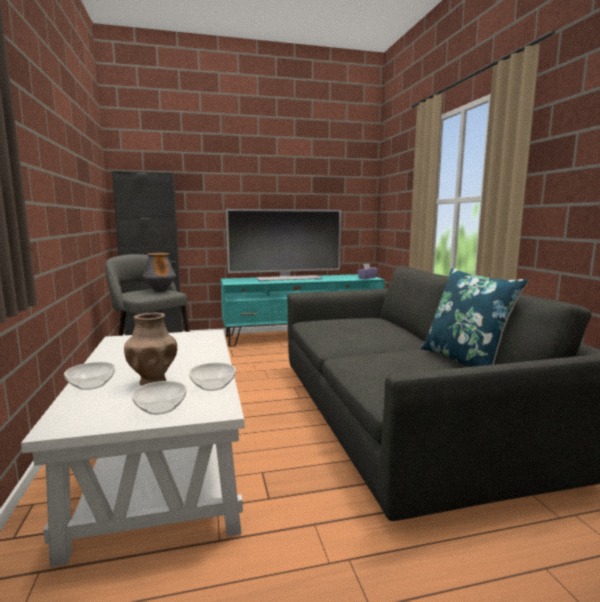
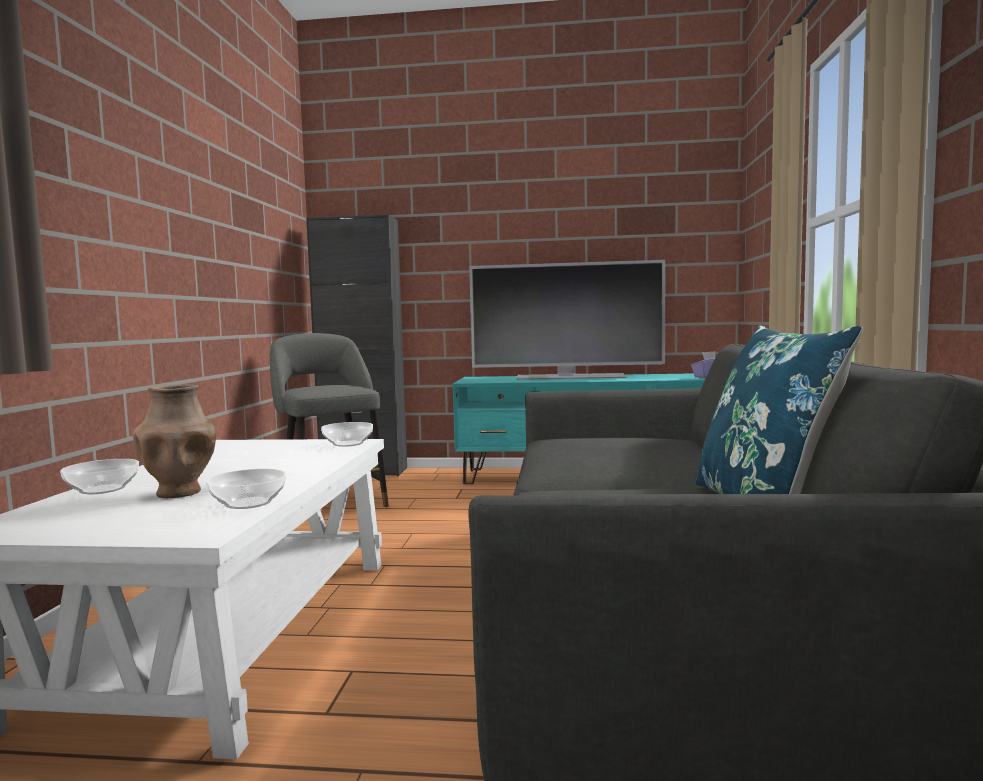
camera: 20 degrees right, 5 degrees down
(160, 291) = (341, 386): vase -> none
(160, 408) = (132, 523): bowl -> bowl (347, 444)

